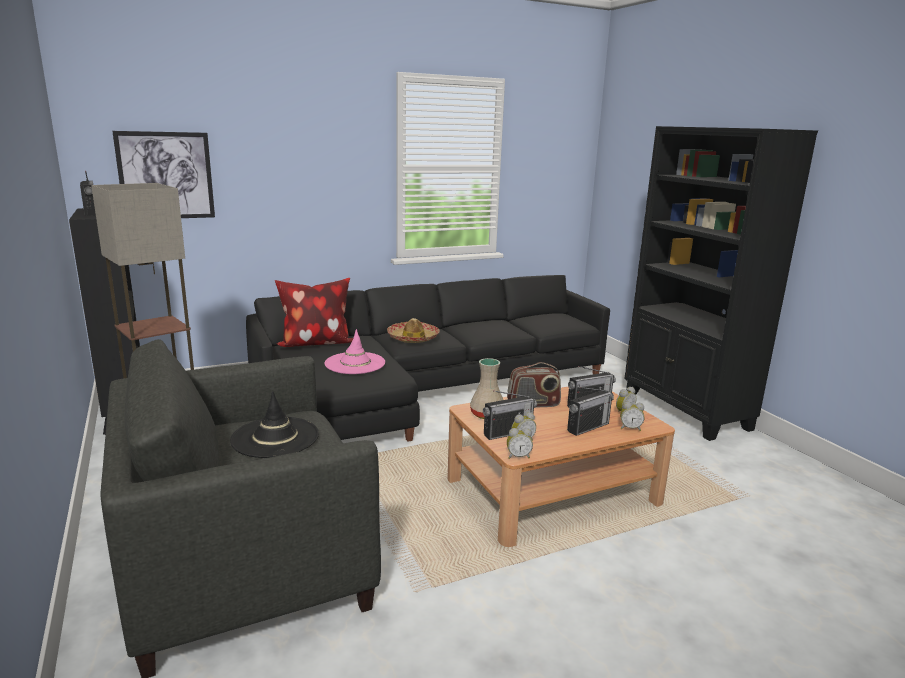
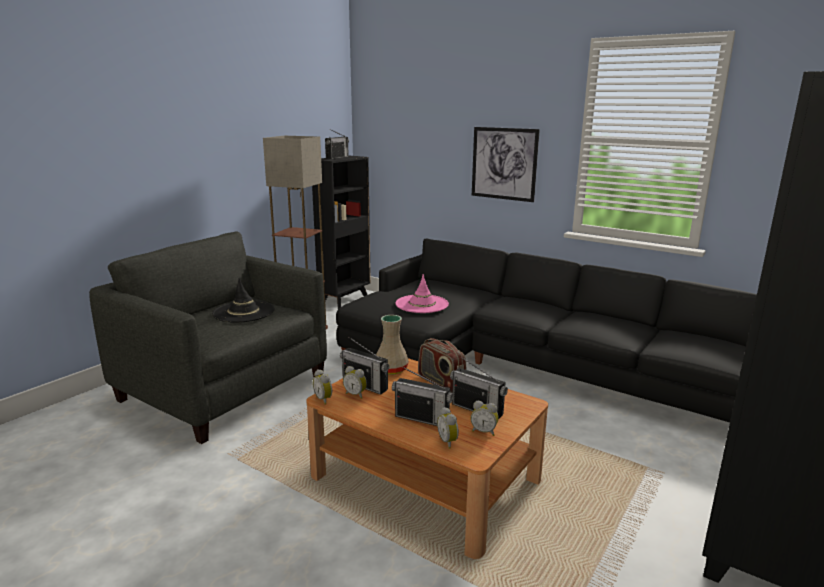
camera: 60 degrees right, 0 degrees up
(166, 176) = (402, 136): picture -> picture (504, 163)
(315, 344) = (441, 285): pillow -> none
(413, 338) = (512, 306): hat -> none

